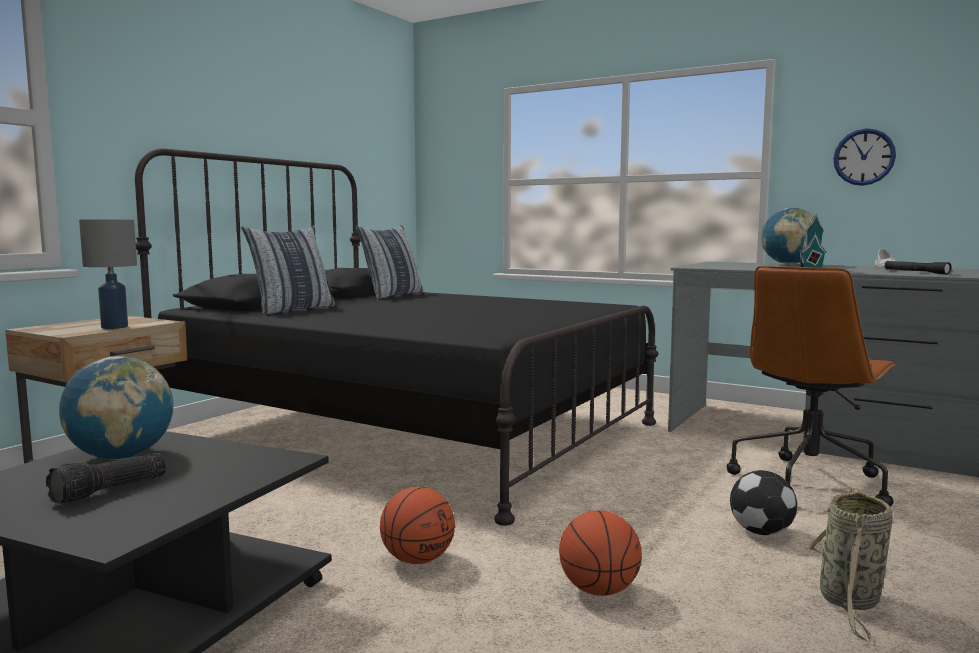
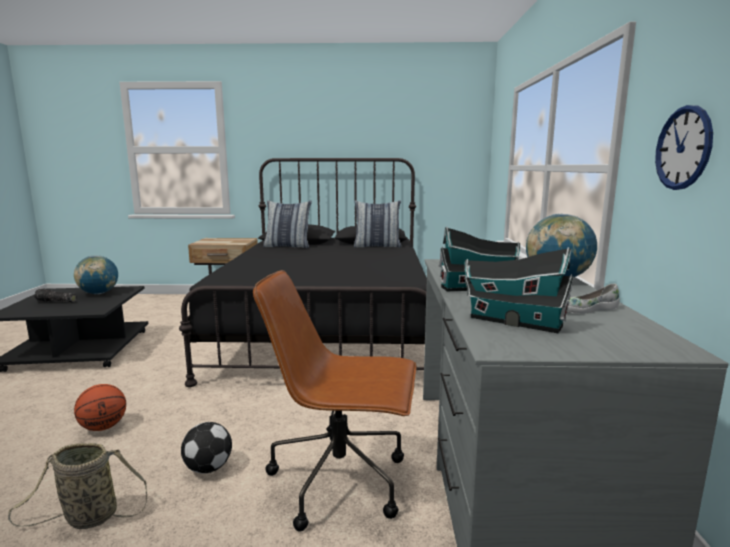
camera: 60 degrees right, 5 degrees up
(115, 327) = (218, 243): grey table lamp -> none
(417, 560) = (136, 378): basketball -> none
(916, 272) = (511, 321): black flashlight -> toy house

